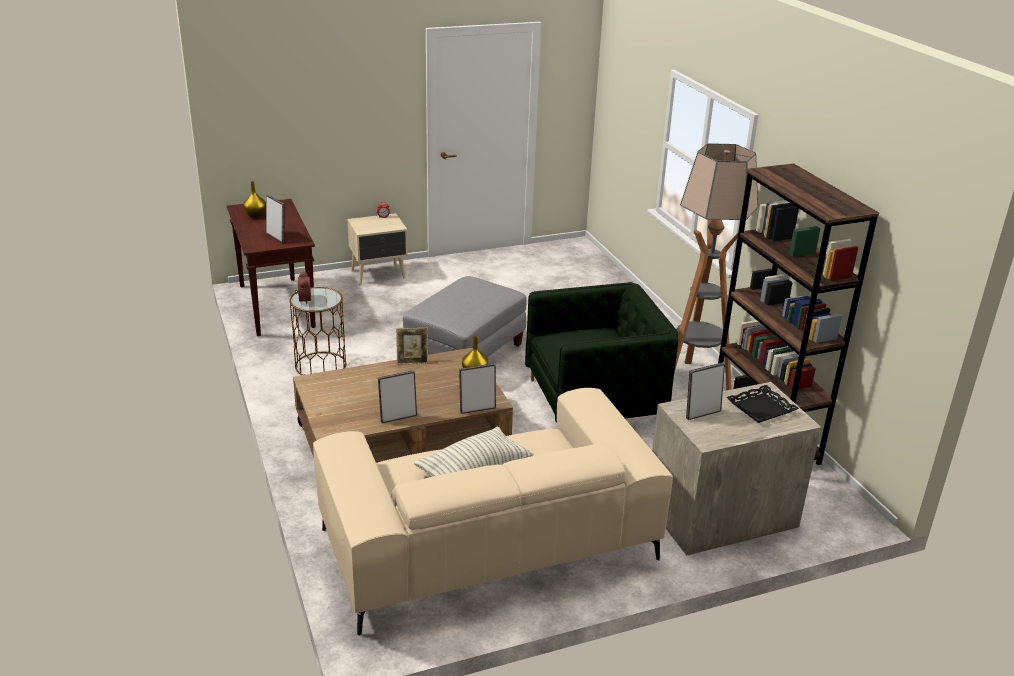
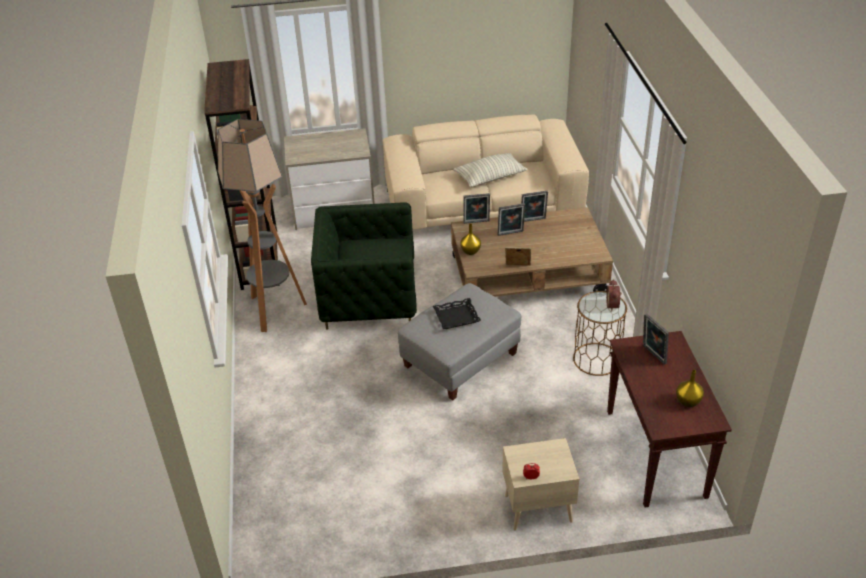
camera: 165 degrees left, 10 degrees up
(702, 413) = (348, 148): picture frame -> picture frame (510, 234)
(761, 408) = (309, 148): black tray -> black tray (456, 316)

